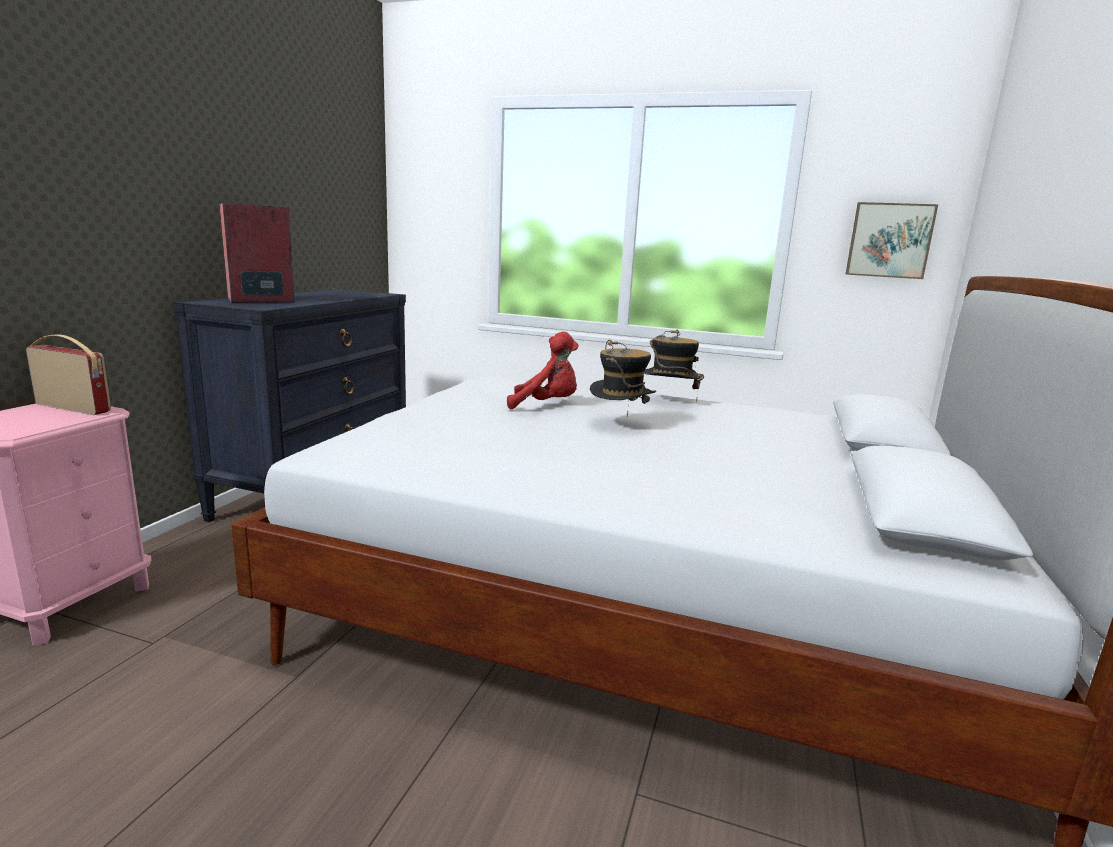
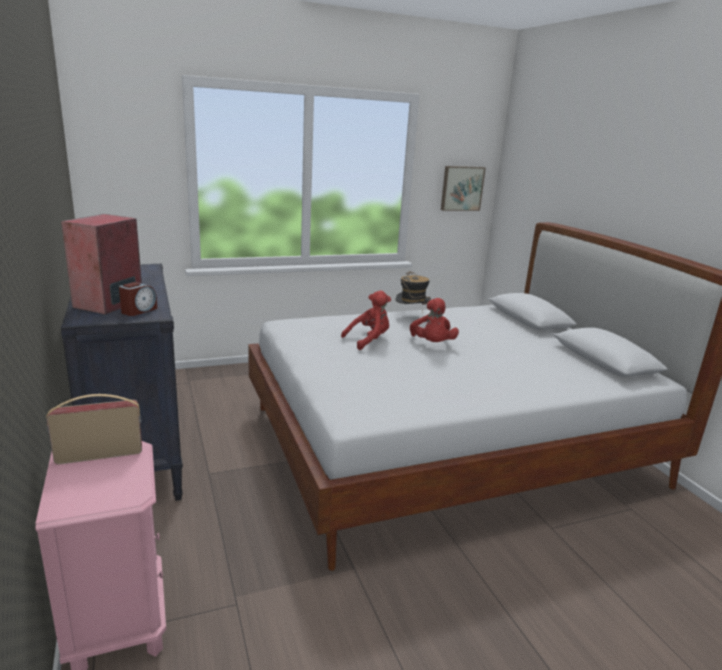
camera: 40 degrees left, 5 degrees up
(262, 304) = (139, 311): none -> alarm clock
(620, 425) = (432, 344): hat -> red plush toy

